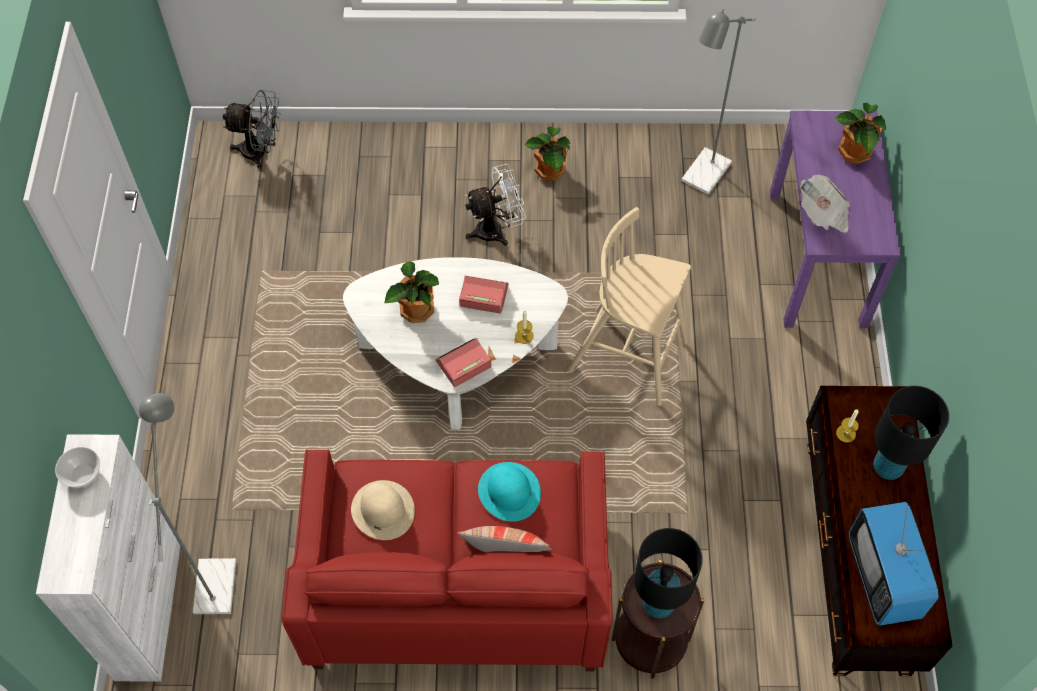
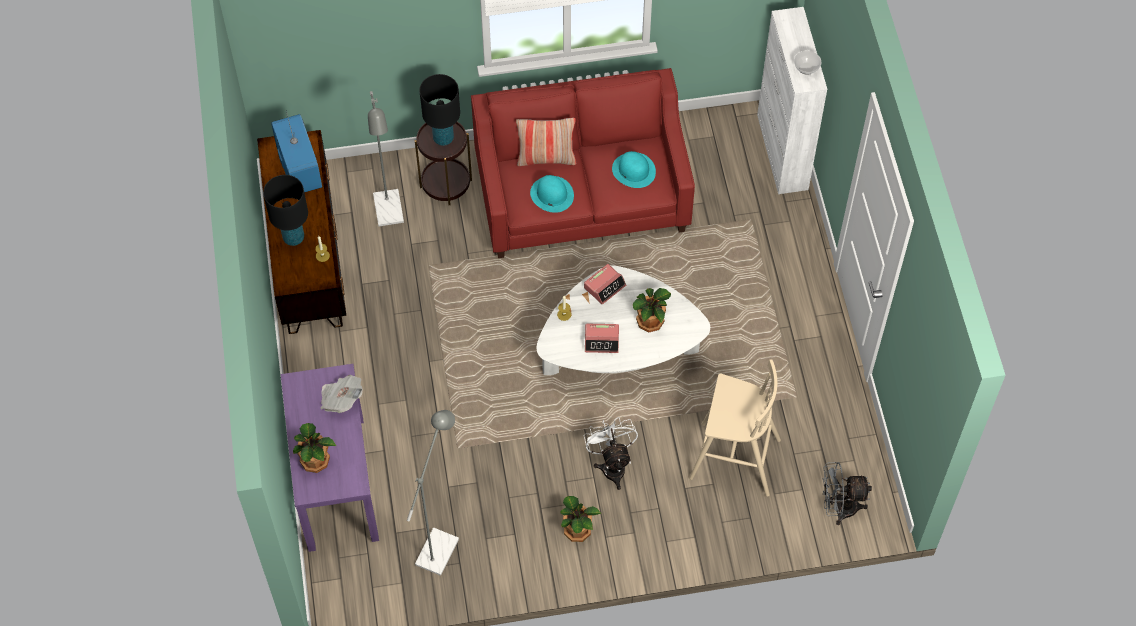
camera: 170 degrees right, 0 degrees up
(216, 575) = (746, 178): grey floor lamp -> grey floor lamp (389, 215)
(382, 510) = (634, 170): beige hat -> turquoise hat
(496, 229) = (612, 465): white fan -> white fan turned 105 degrees clockwise
(630, 357) = (484, 371): beige stool -> beige stool (733, 458)

